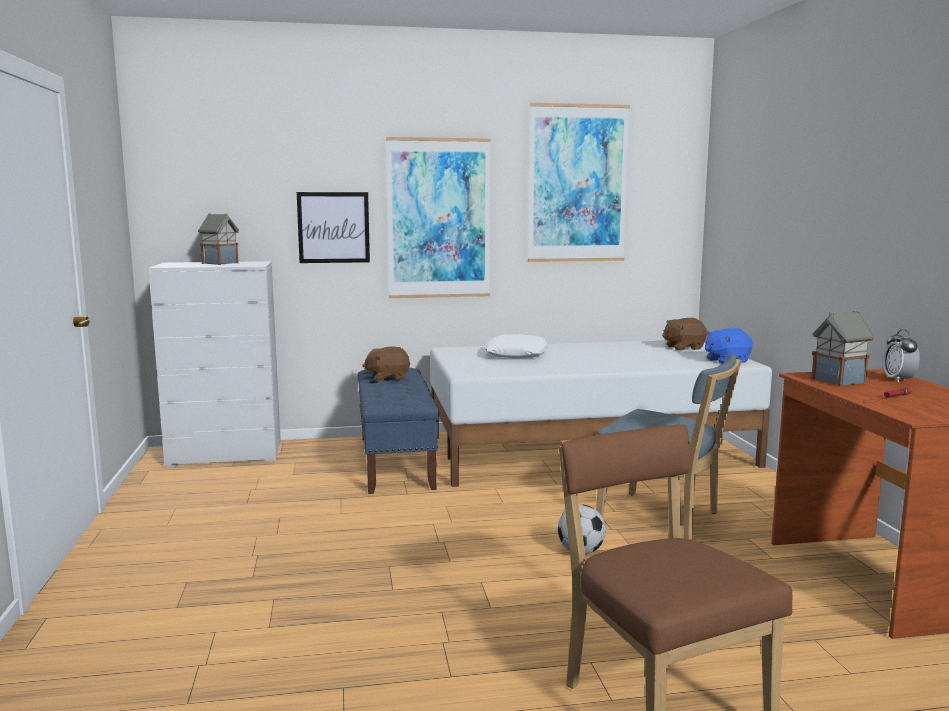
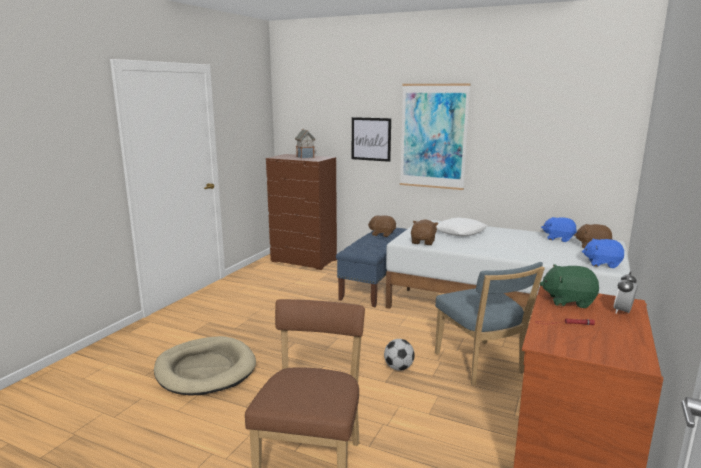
camera: 35 degrees right, 5 degrees up
(226, 454) = (304, 261): white dresser -> brown dresser
(296, 652) = (205, 369): none -> beige dog bed
(497, 371) = (423, 242): none -> brown plush toy
(577, 184) = (533, 115): picture -> none
(636, 345) = (558, 239): none -> blue plush toy
(839, 381) = (568, 301): toy house -> green plush toy

